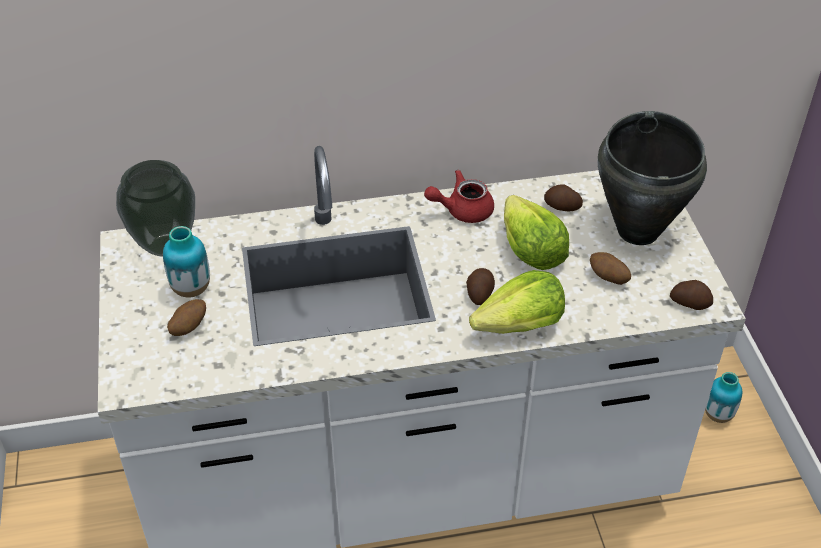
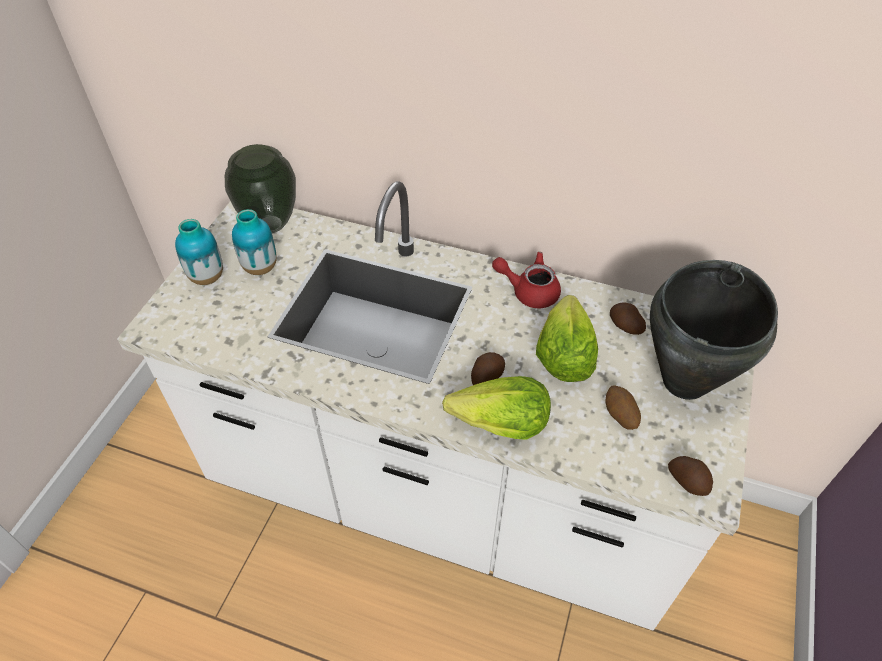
camera: 30 degrees right, 5 degrees up
(188, 327) = (233, 299): potato -> none
(718, 415) = (744, 573): vase -> vase (207, 277)

